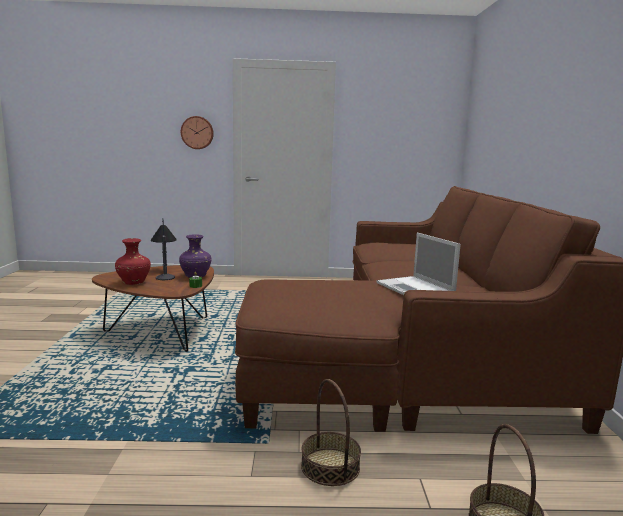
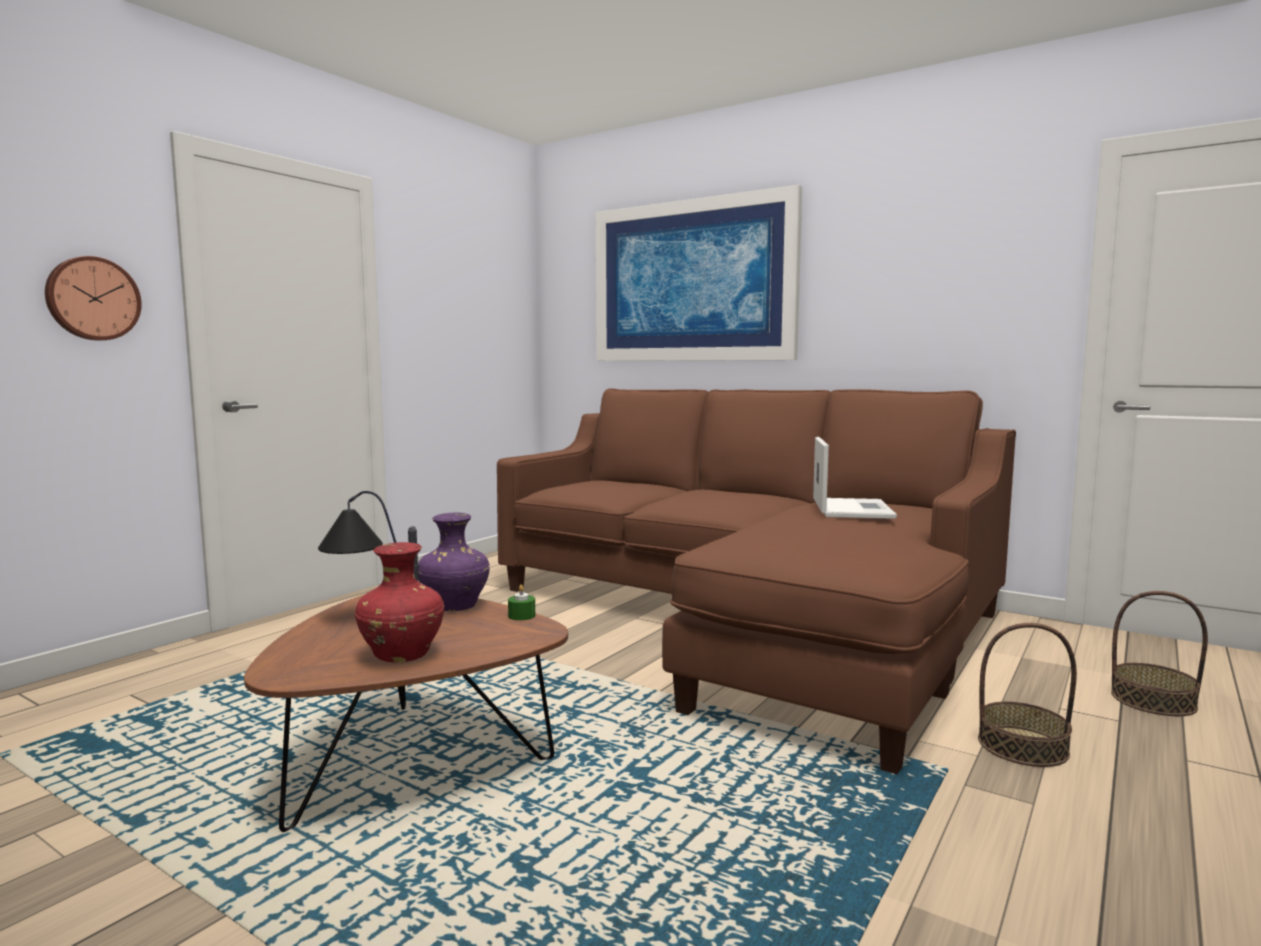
camera: 55 degrees left, 5 degrees down
(416, 289) = (851, 509): laptop -> laptop turned 90 degrees counterclockwise
(513, 110) = (692, 281): none -> picture

